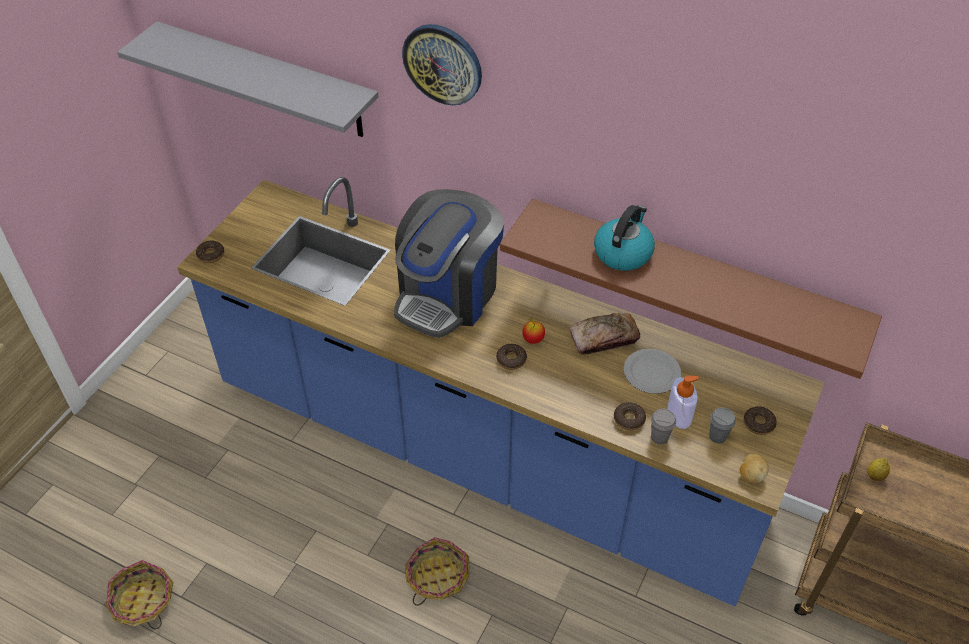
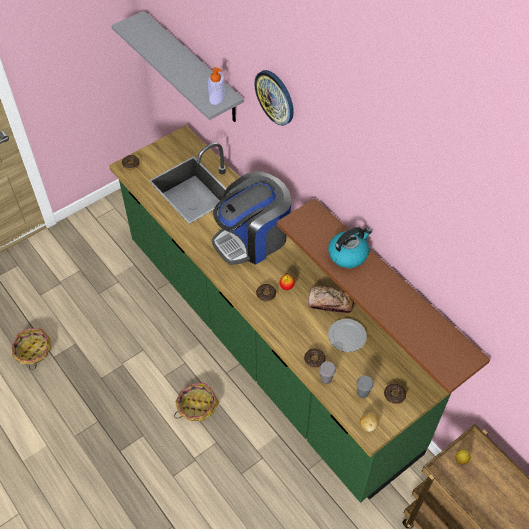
camera: 25 degrees right, 5 degrees up
(484, 453) = (264, 343): blue counter -> green counter
(679, 414) = (347, 369): soap dispenser -> soap dispenser (216, 97)

